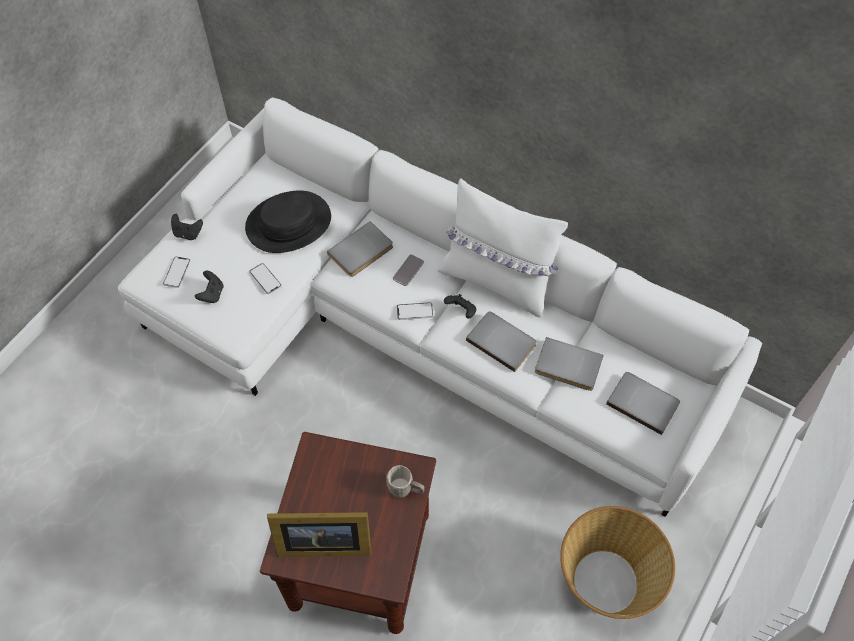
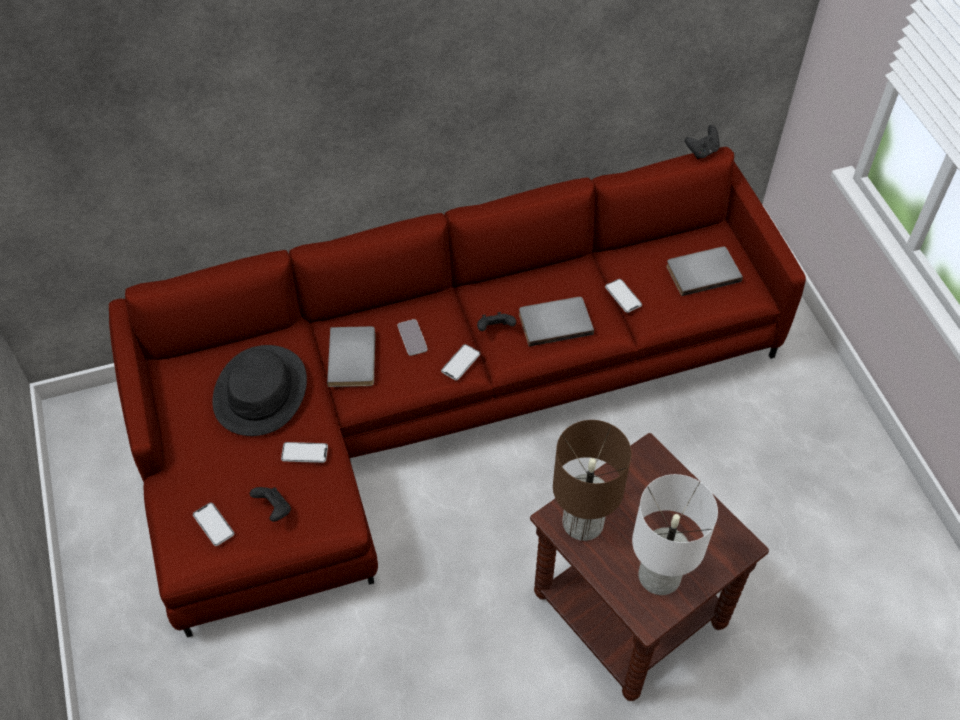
camera: 50 degrees left, 5 degrees down
(188, 233) = (175, 485): black game controller -> black game controller (702, 151)
(321, 542) = (659, 575): picture frame -> white table lamp
(324, 466) = (582, 521): none -> brown table lamp
(405, 489) = (661, 475): grey mug -> none
(417, 329) = (436, 401): white sofa -> red sofa
(497, 281) = (490, 284): white pillow -> none
(567, 367) = (623, 296): grey book -> phone
(604, 583) = (798, 440): basket -> none

